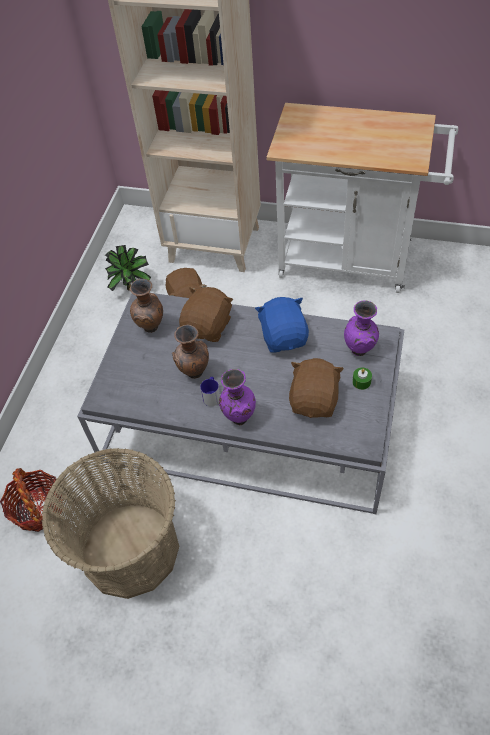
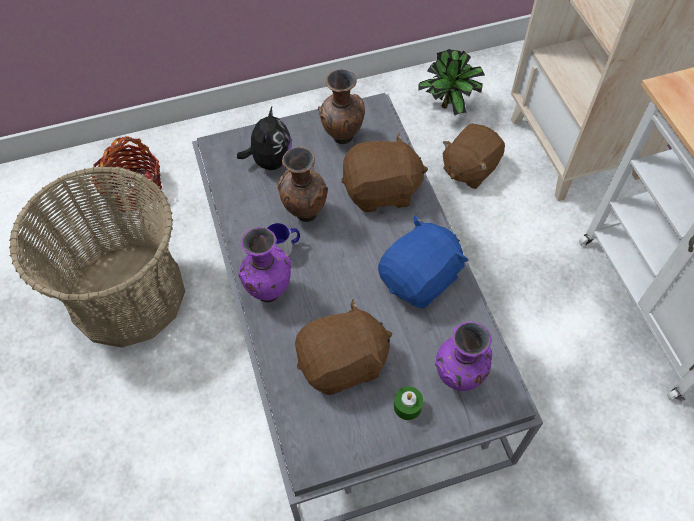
camera: 55 degrees right, 5 degrees up
(137, 374) = (270, 160): none -> plush toy

